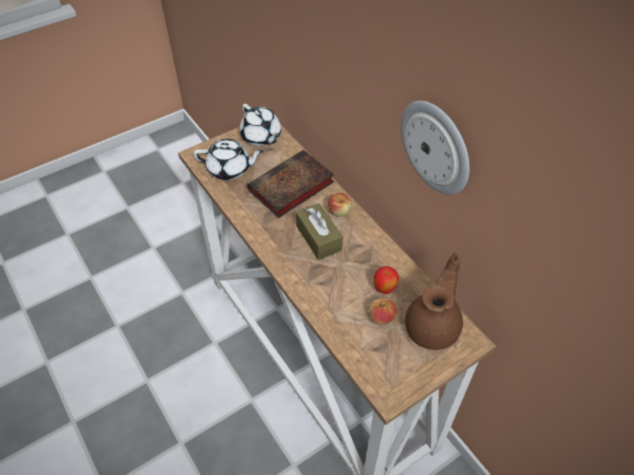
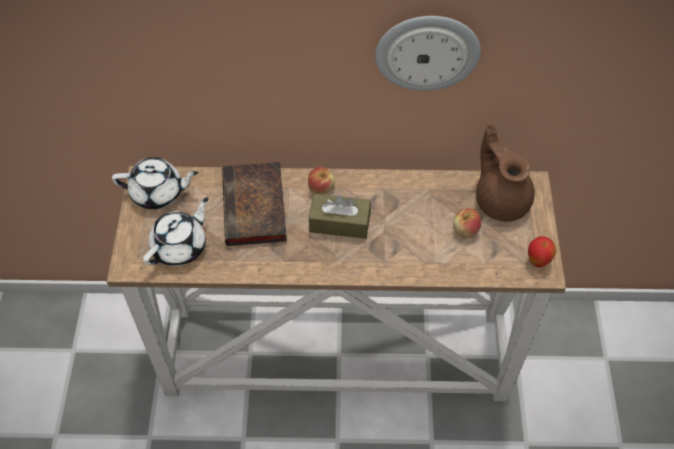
camera: 55 degrees left, 5 degrees up
(384, 289) = (437, 209): apple -> apple (538, 261)

